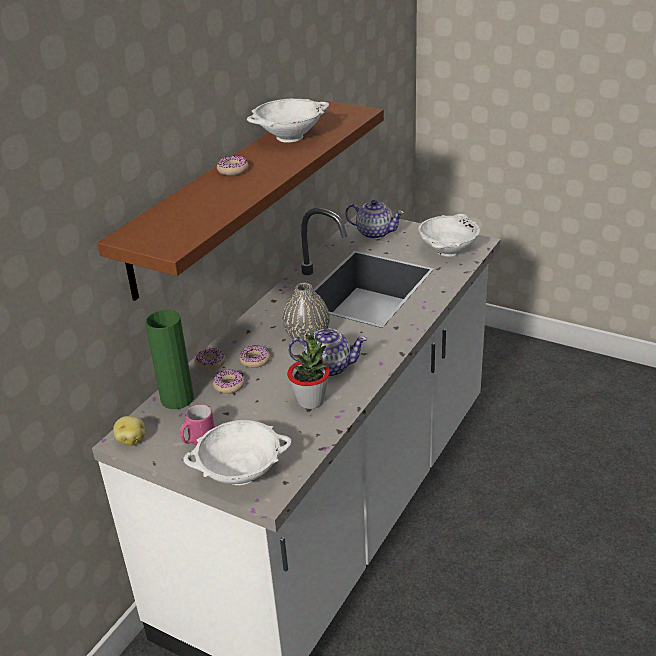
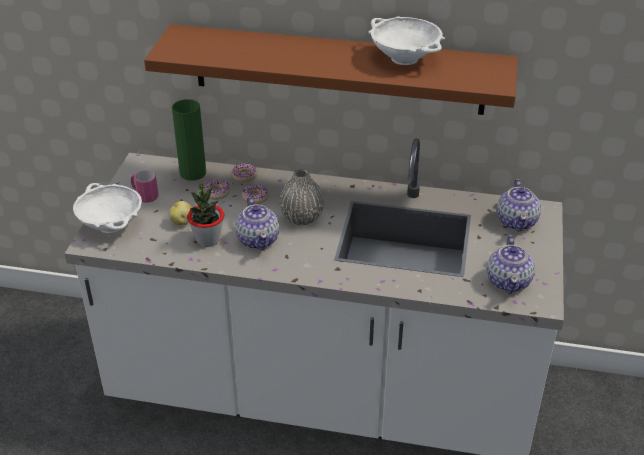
camera: 70 degrees right, 5 degrees up
(131, 440) = (140, 166): potato -> potato (183, 221)
(233, 170) = (316, 47): donut -> none
(448, 251) = (509, 281): white bowl -> teapot

